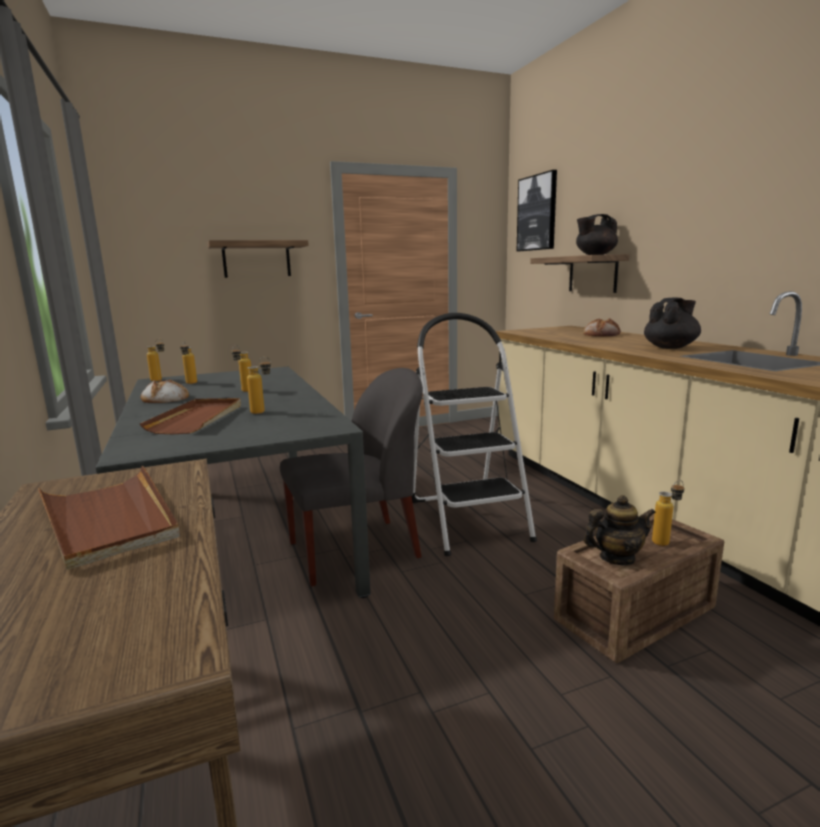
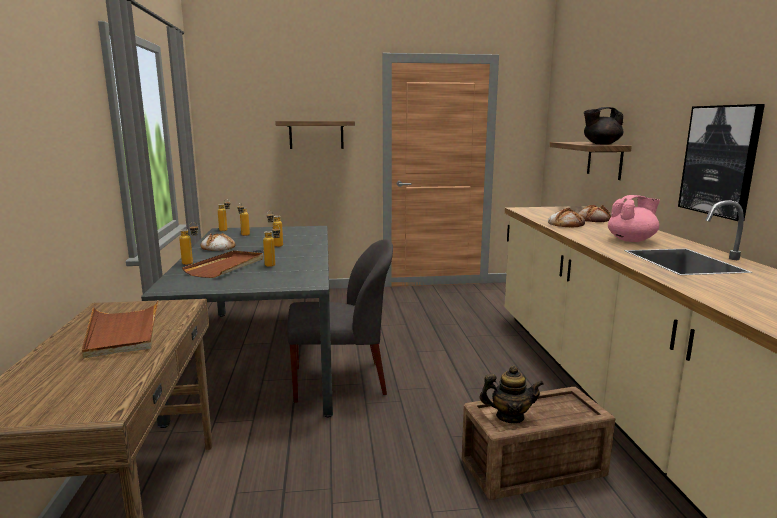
camera: 15 degrees right, 0 degrees up
(467, 519) = (442, 370): step ladder -> none
(537, 213) = (569, 97): picture -> picture (720, 160)
(581, 339) = (566, 224): none -> bread
(665, 541) = (563, 410): bottle -> bottle (192, 263)
(670, 347) = (632, 240): black teapot -> pink teapot

